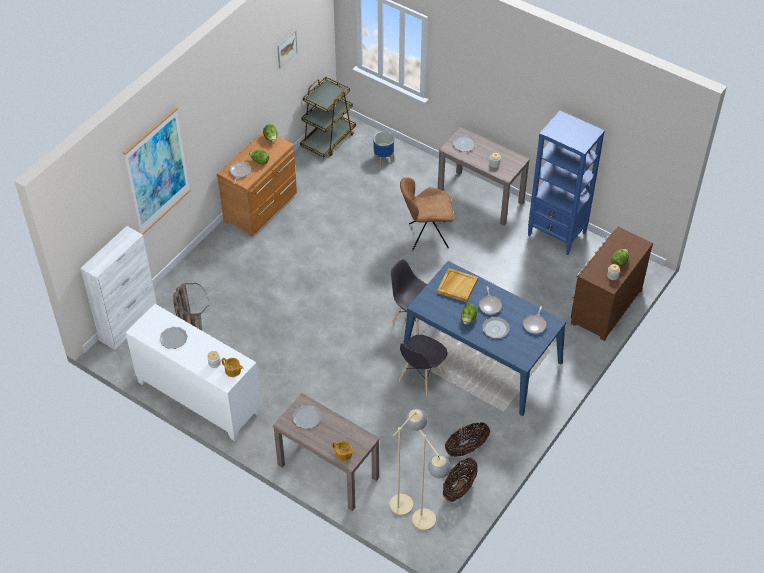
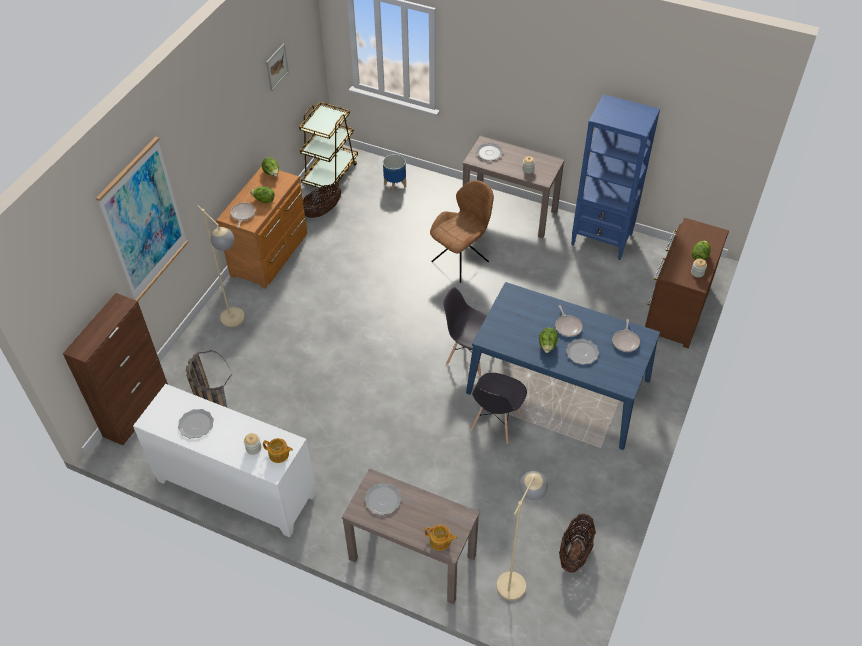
camera: 10 degrees left, 0 degrees up
(129, 324) = (136, 410): white cabinet -> brown cabinet
(426, 236) = (461, 260): brown chair -> brown chair turned 150 degrees clockwise
(428, 526) = (551, 609): beige floor lamp -> beige floor lamp (237, 323)
(457, 286) = (523, 309): beige tray -> none
(466, 448) = (570, 500): basket -> basket (322, 211)

